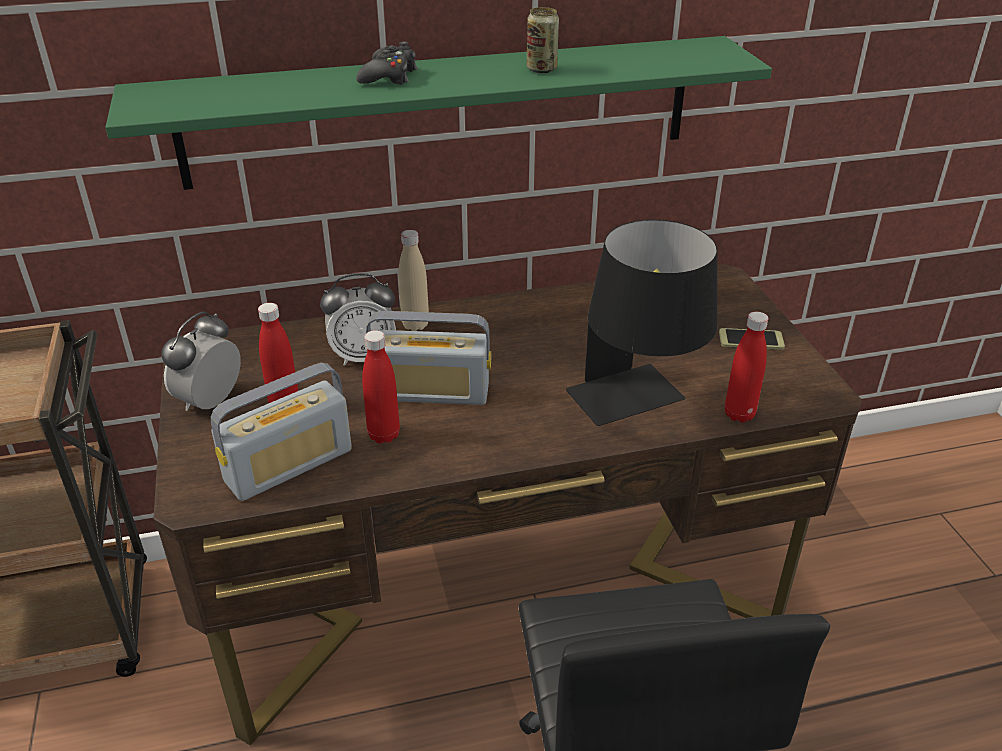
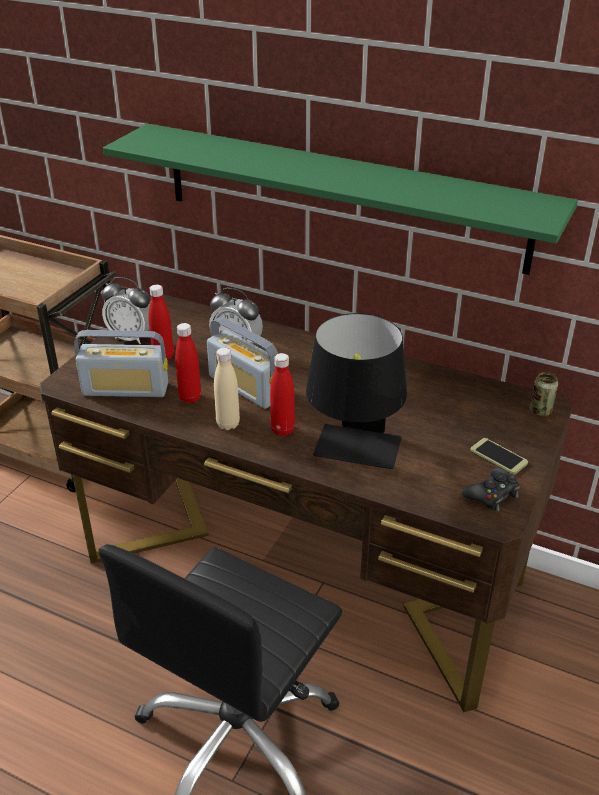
camera: 40 degrees right, 0 degrees up
(210, 402) = (131, 337): alarm clock -> alarm clock turned 135 degrees counterclockwise
(389, 76) = (288, 161): black game controller -> black game controller (492, 495)
(415, 325) = (290, 343): beige bottle -> beige bottle (228, 424)
(541, 69) = (388, 184): can -> can (540, 411)
(739, 414) = (414, 497): red bottle -> red bottle (282, 430)

